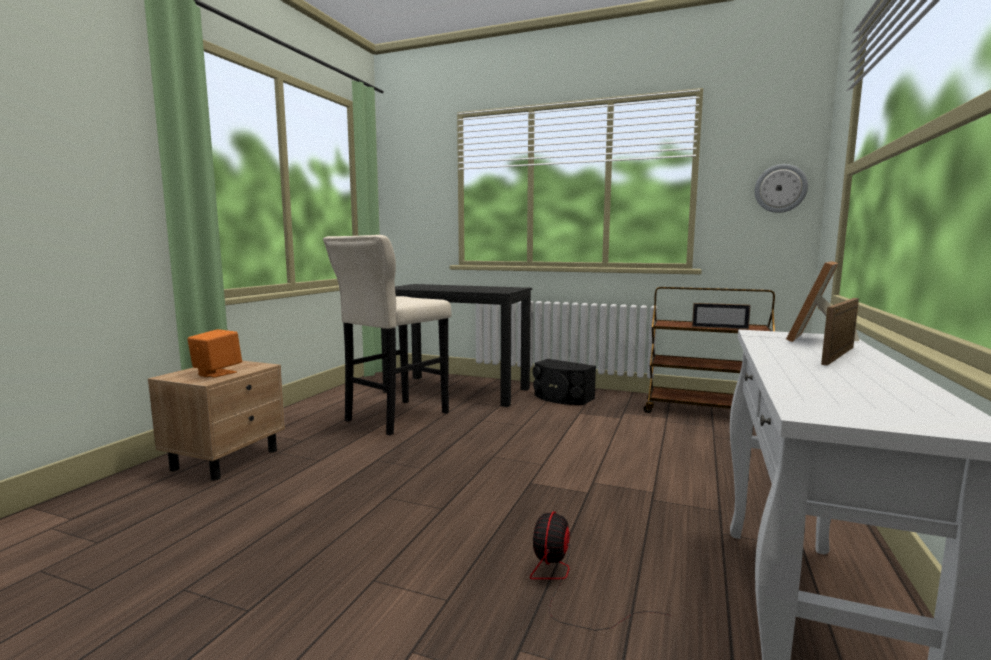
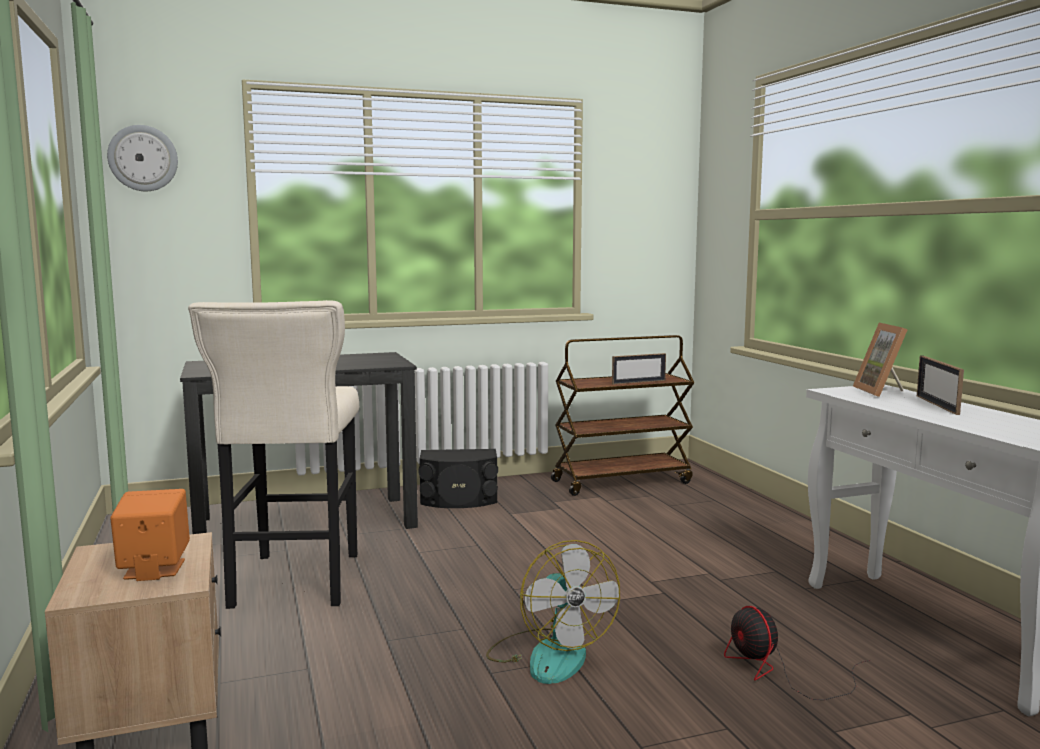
camera: 40 degrees left, 0 degrees up
(436, 501) = (549, 654): none -> fan
(780, 188) = (660, 221): wall clock -> wall clock (143, 158)

